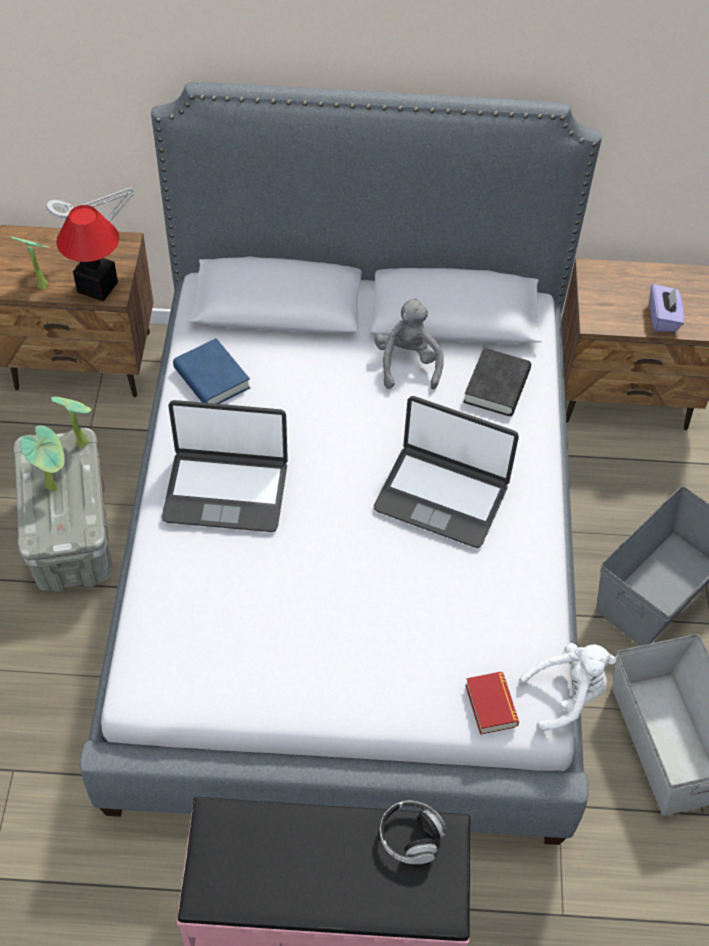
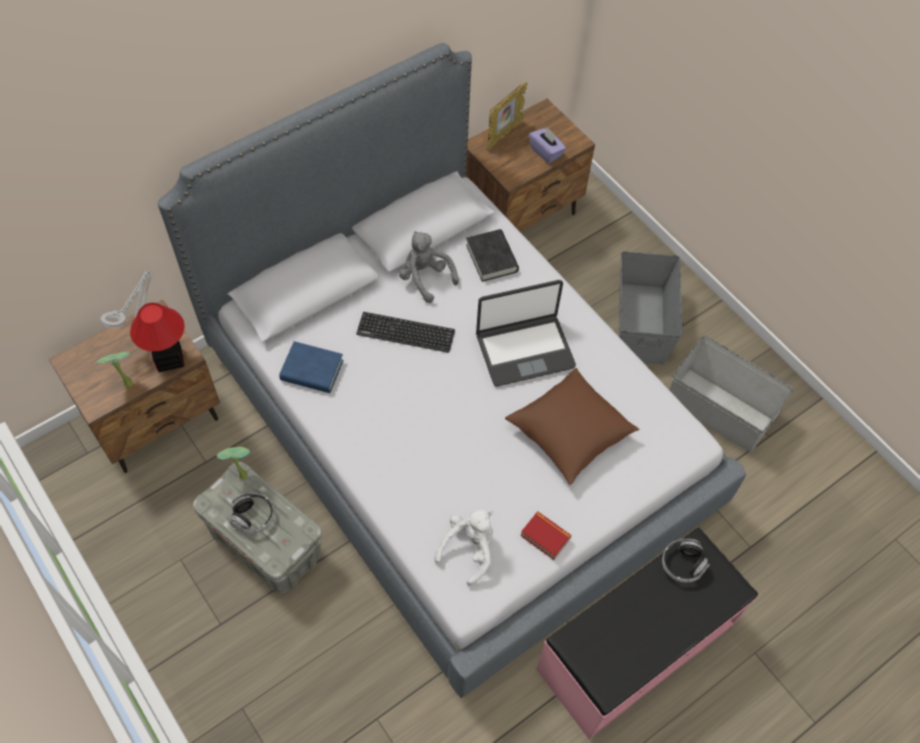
camera: 40 degrees left, 5 degrees up
(54, 486) = (253, 517): potted plant -> headphones
(226, 491) = (395, 438): laptop -> none
(336, 401) = (405, 332): none -> keyboard
(408, 610) = (570, 434): none -> brown pillow
(491, 705) = (664, 456): book -> book (545, 537)
(566, 695) = (696, 420): white plush toy -> white plush toy (469, 549)
(631, 275) = (504, 135): none -> picture frame

